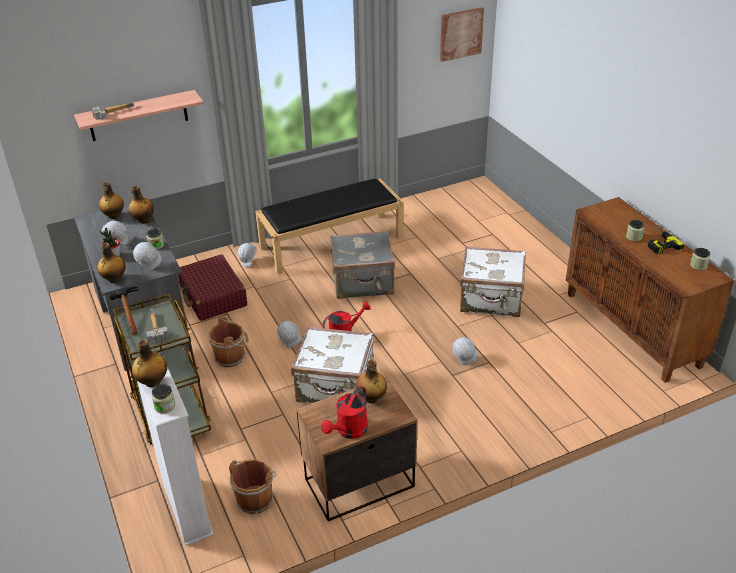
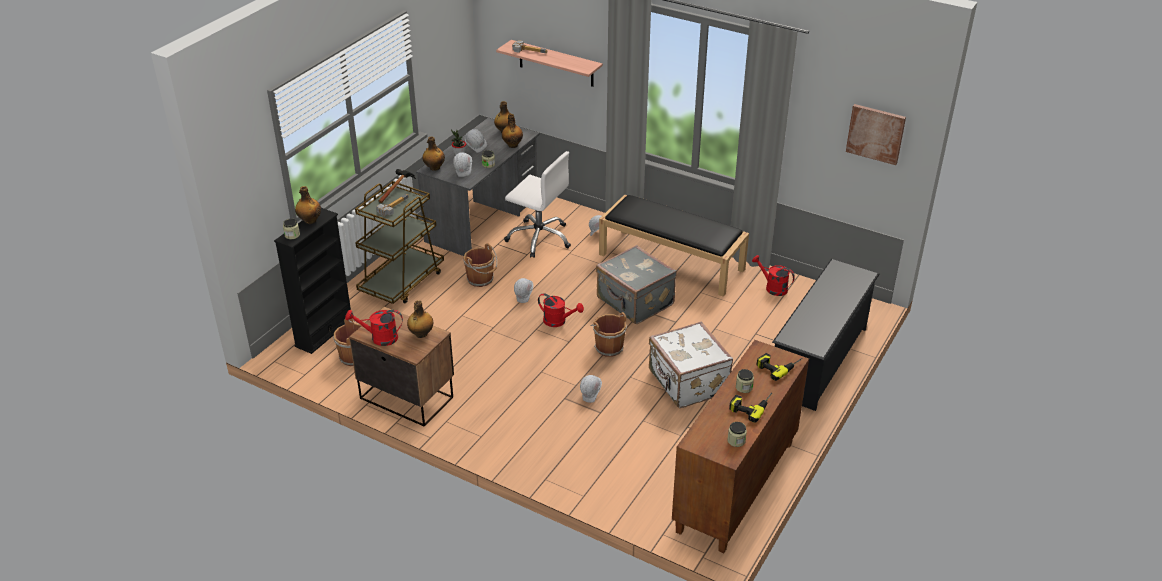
camera: 55 degrees right, 0 degrees up
(187, 509) = (324, 332): white bookcase -> black bookcase
(213, 296) = (539, 238): red suitcase -> white office chair
(335, 387) = (494, 343): white suitcase -> none
(407, 321) = (608, 347): none -> brown bucket
(416, 212) = (772, 287): none -> red watering can
(520, 230) = (819, 360): none -> black shoe rack
(617, 212) = (778, 365): none -> power drill

